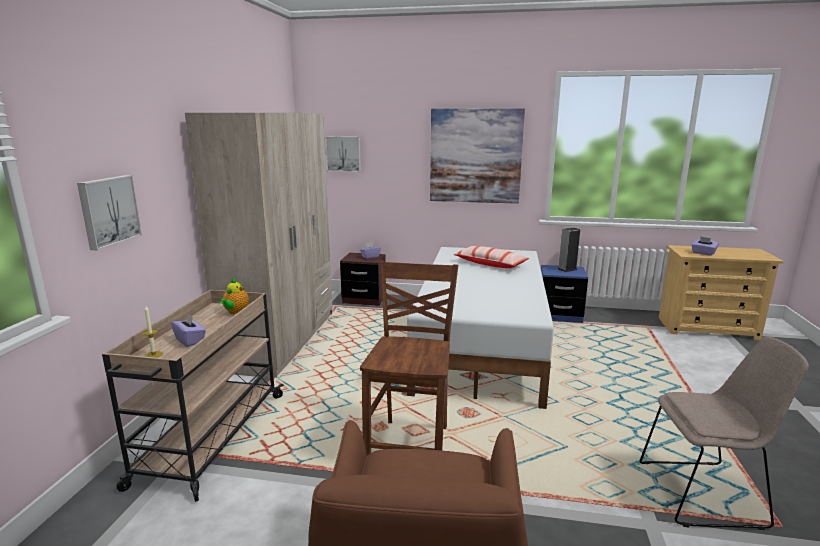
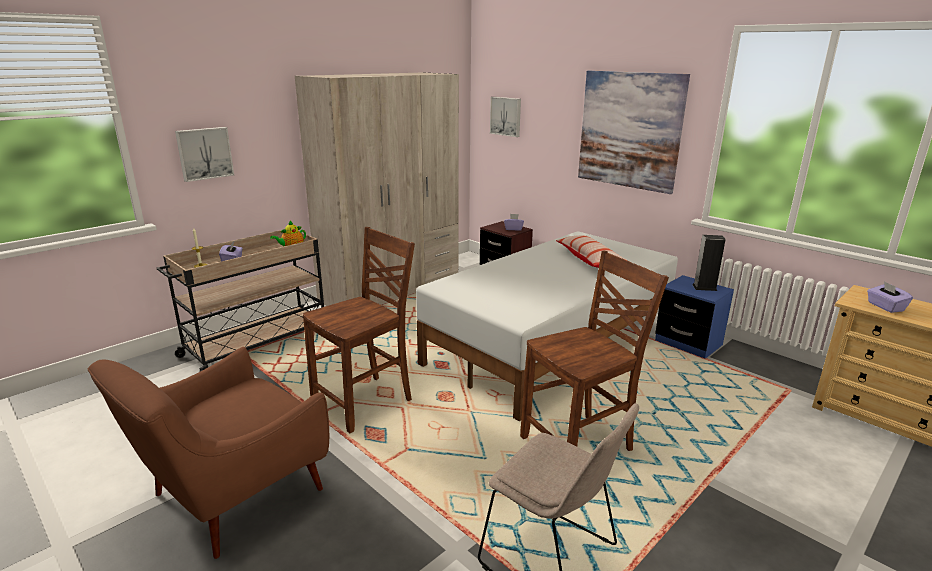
camera: 35 degrees right, 5 degrees up
(603, 408) = (579, 445): none -> brown chair

